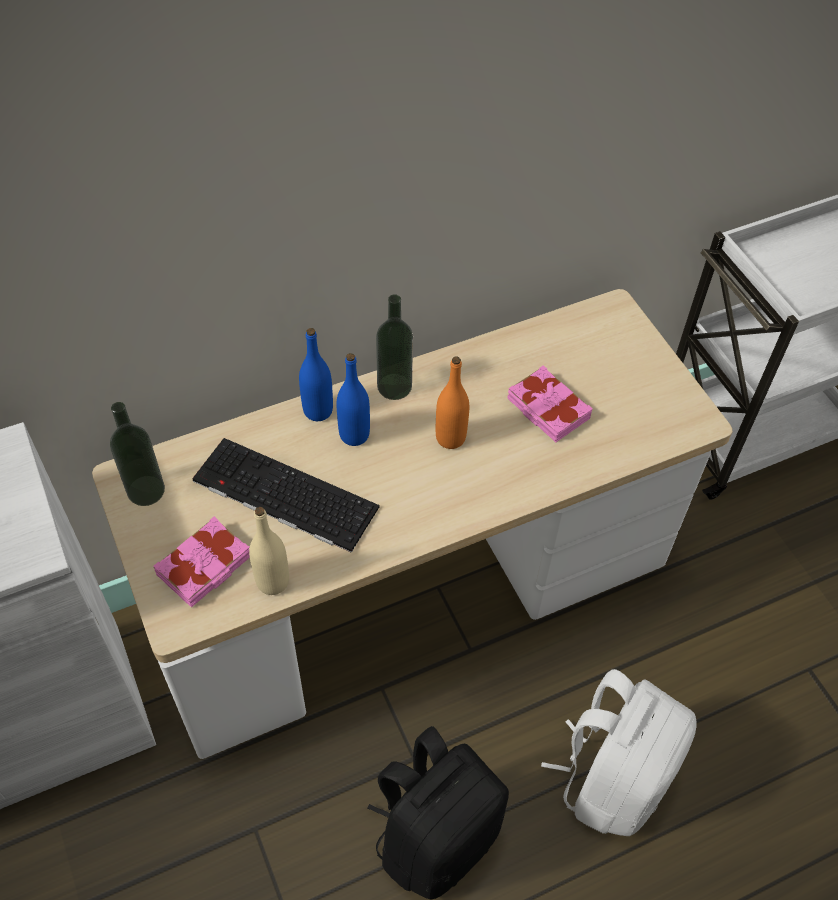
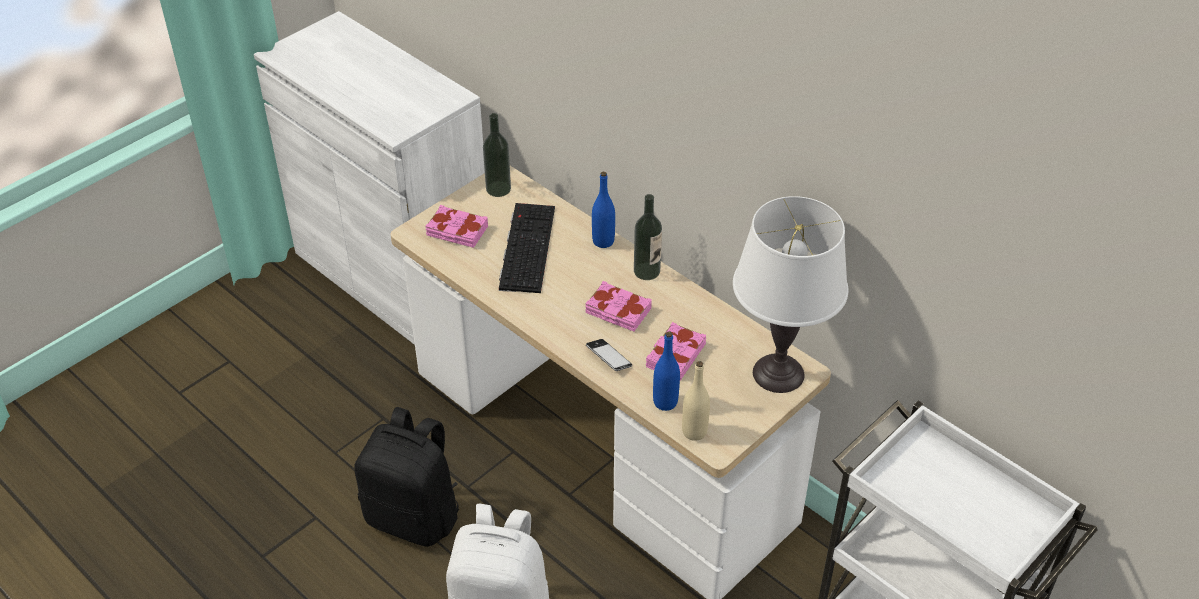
camera: 70 degrees right, 10 degrees down
(273, 581) = (460, 263): beige bottle -> beige bottle (694, 432)
(354, 435) = (593, 264): blue bottle -> blue bottle (665, 402)
(450, 438) = (618, 311): orange bottle -> pink book
(526, 473) = (608, 358): none -> phone
(610, 331) = (778, 374): none -> white table lamp

